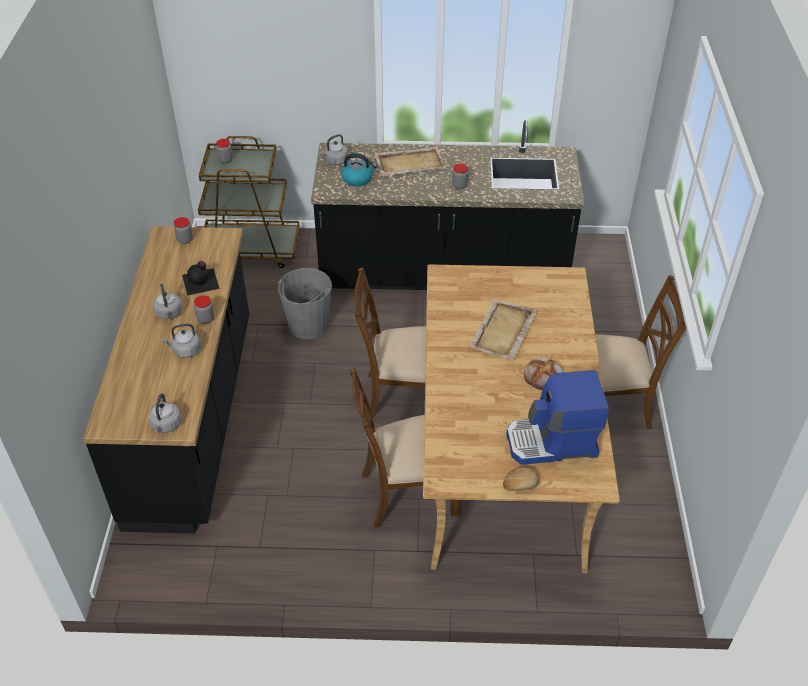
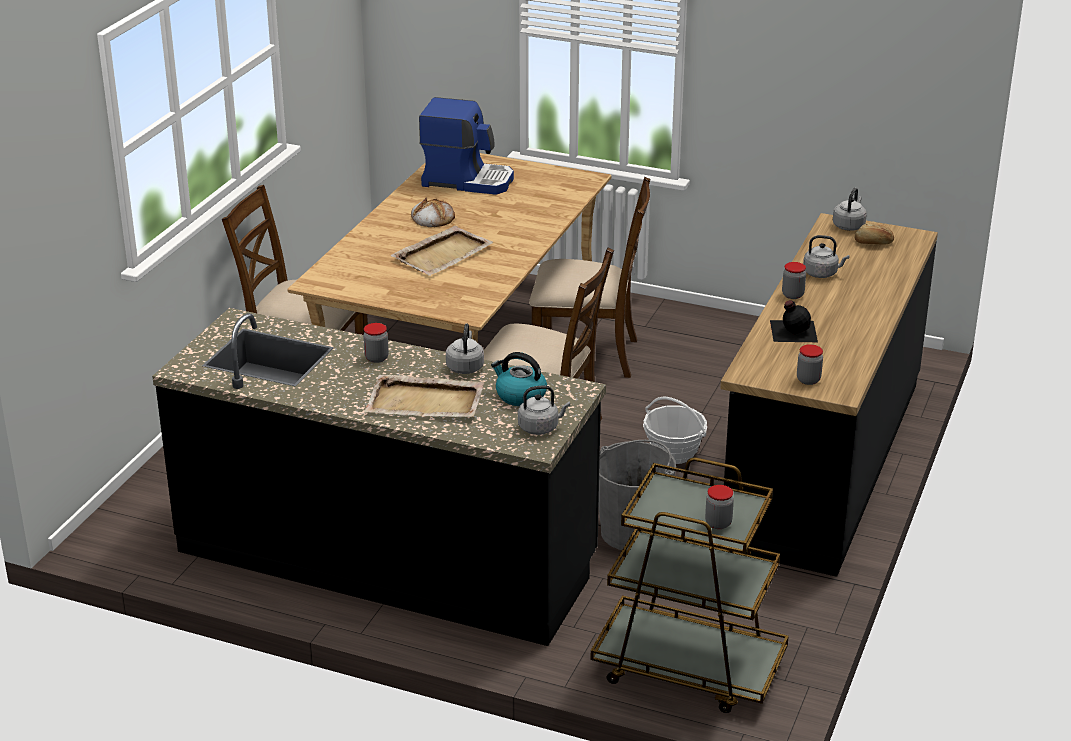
camera: 160 degrees left, 15 degrees down
(169, 314) = (838, 307): grey kettle -> grey kettle (465, 367)
(302, 399) = (673, 452): none -> basket
(520, 485) = (520, 165): bread -> bread (873, 243)

